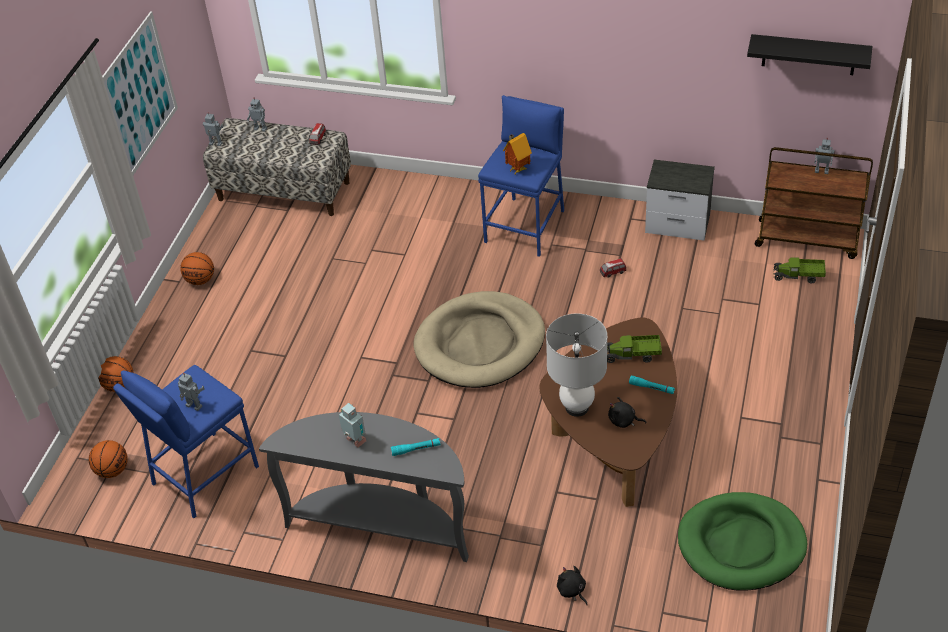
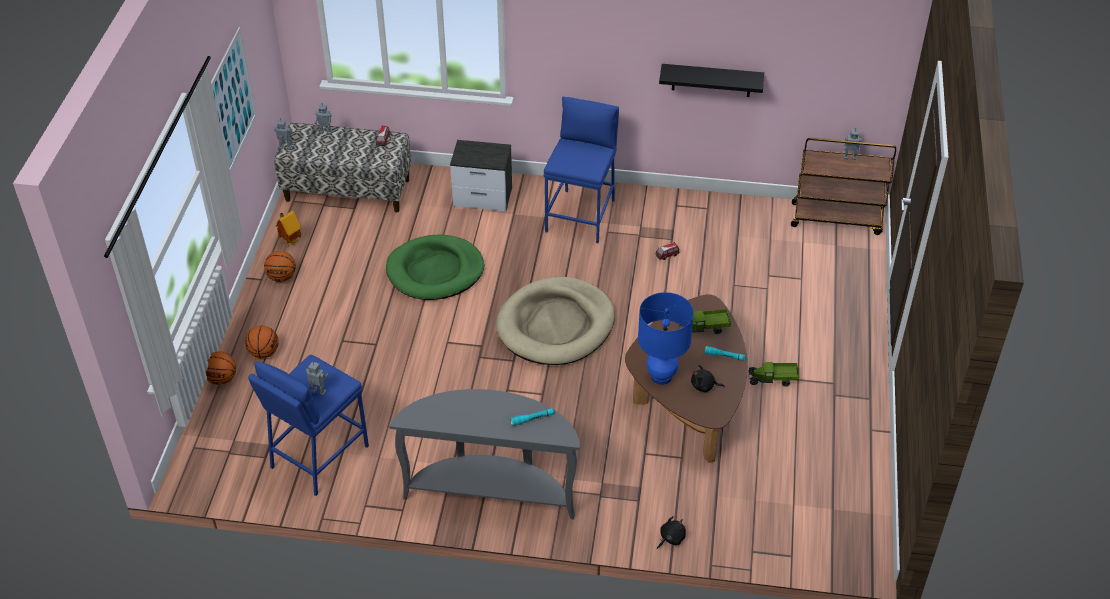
camera: 10 degrees left, 0 degrees up
(112, 470) = (230, 457): basketball -> basketball (264, 353)
(355, 441) = (476, 415): toy robot -> none
(517, 169) = (579, 164): toy house -> toy house (290, 241)
(572, 591) = (671, 538): black plush toy -> black plush toy turned 90 degrees clockwise
(577, 407) = (661, 376): white table lamp -> blue table lamp
(678, 224) = (720, 209): nightstand -> nightstand (483, 197)
(741, 544) = (812, 489): green dog bed -> green dog bed (435, 271)
(798, 276) = (833, 252): toy truck -> toy truck (773, 379)
(809, 55) = (840, 55): black shelf -> black shelf (711, 80)

